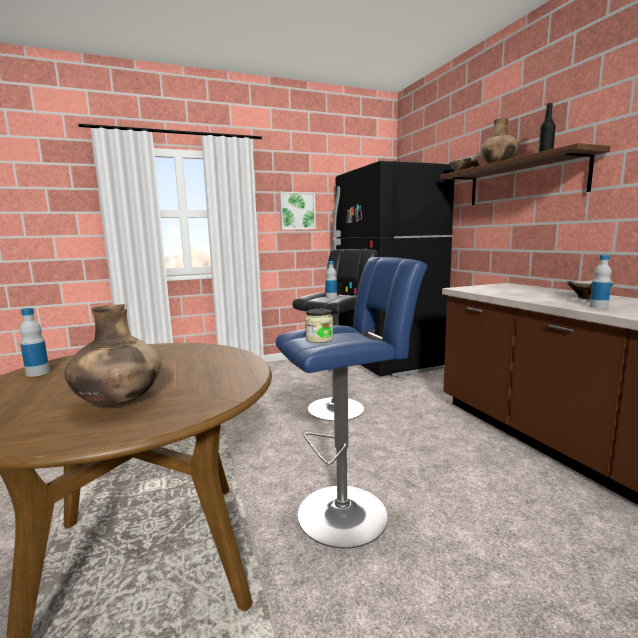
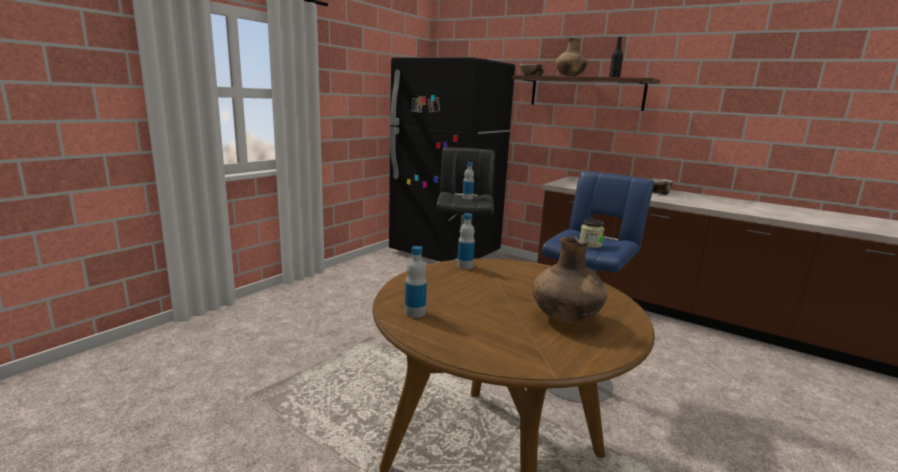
camera: 35 degrees left, 5 degrees up
(297, 211) = (351, 93): picture -> none
(598, 307) = (679, 200): bottle -> bottle (465, 266)

